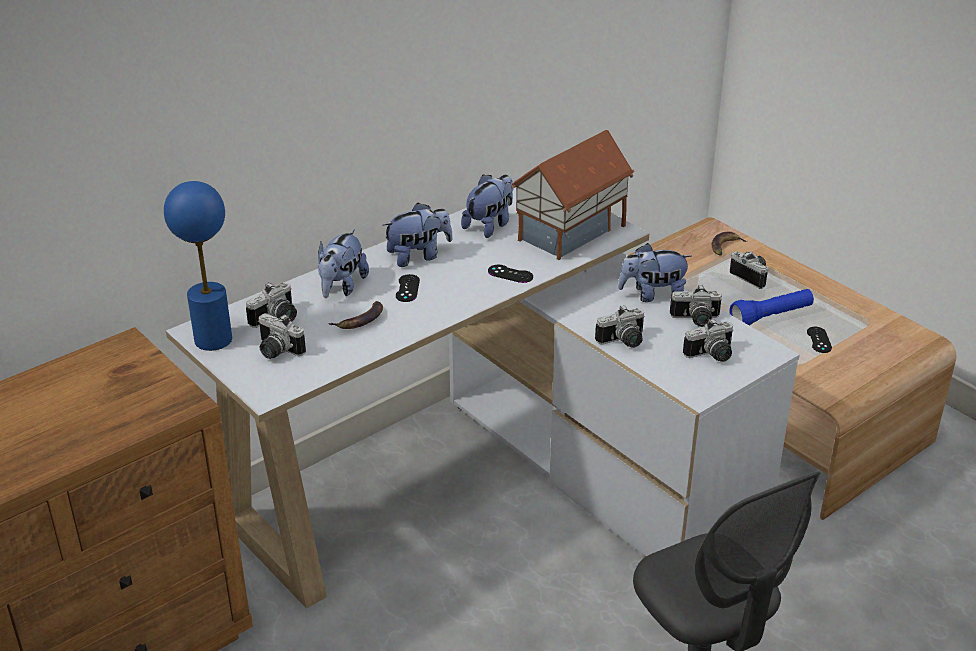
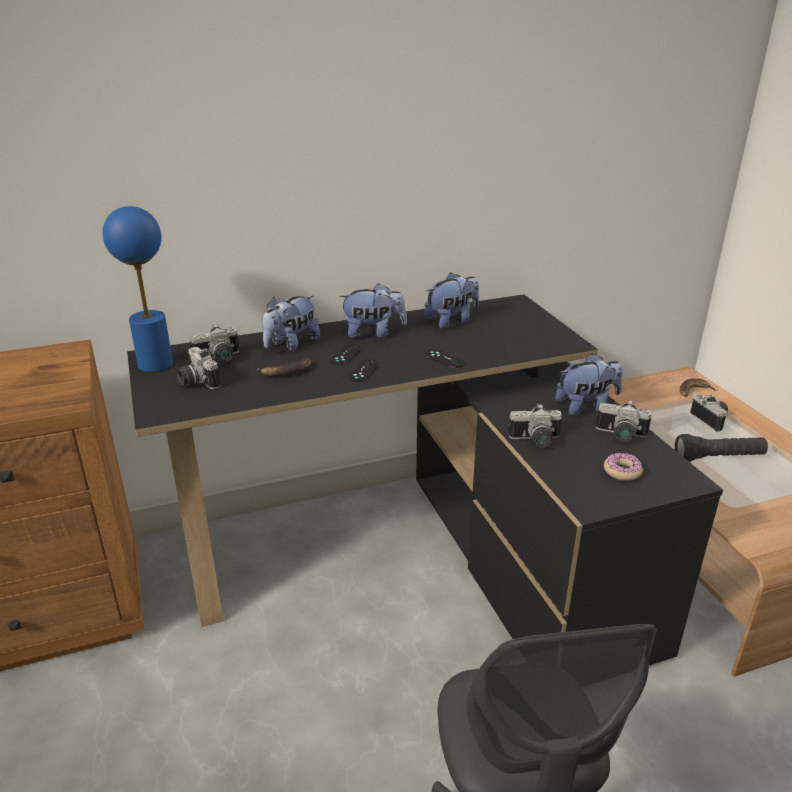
camera: 20 degrees right, 5 degrees down
(492, 480) = (419, 554): white desk -> black desk
(572, 233) = (523, 338): toy house -> none
(652, 295) = (586, 406): plush toy -> plush toy turned 150 degrees clockwise
(712, 356) = (622, 471): camera -> donut
(771, 317) = (718, 458): blue flashlight -> black flashlight
(819, 340) = (764, 488): black game controller -> black game controller (363, 371)

